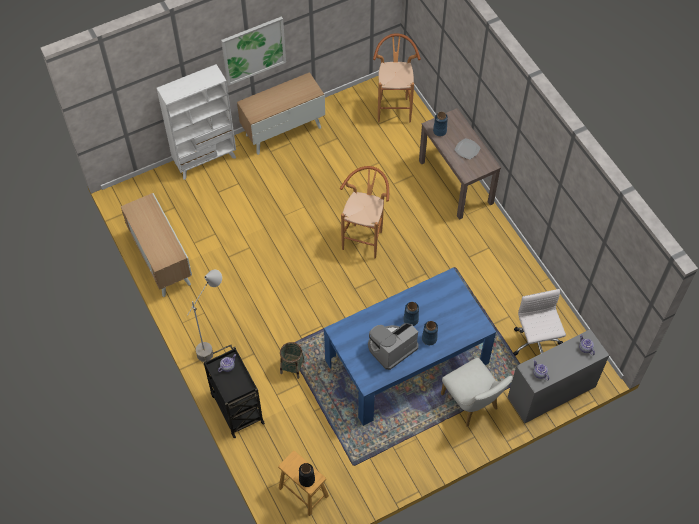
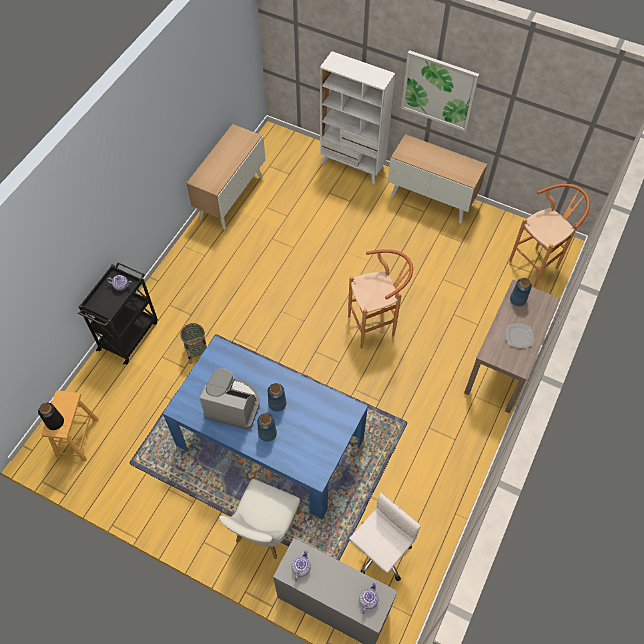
camera: 55 degrees right, 0 degrees up
(214, 344) = (179, 281): grey floor lamp -> none

